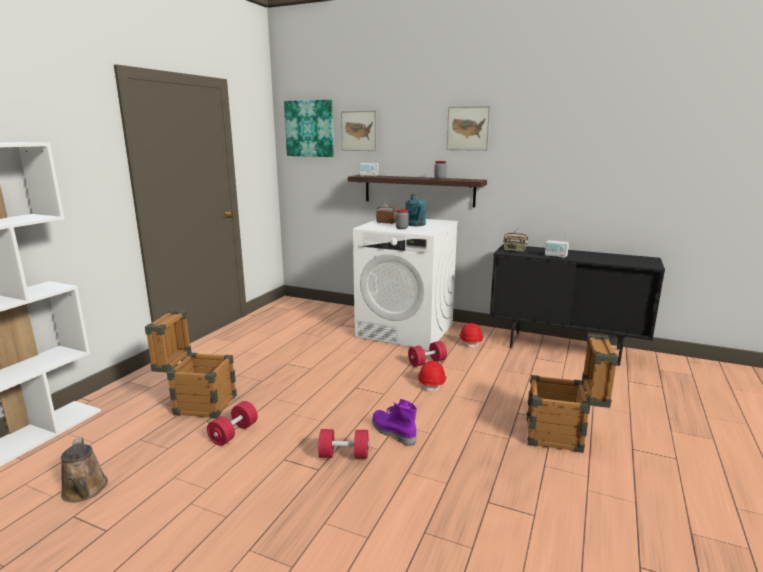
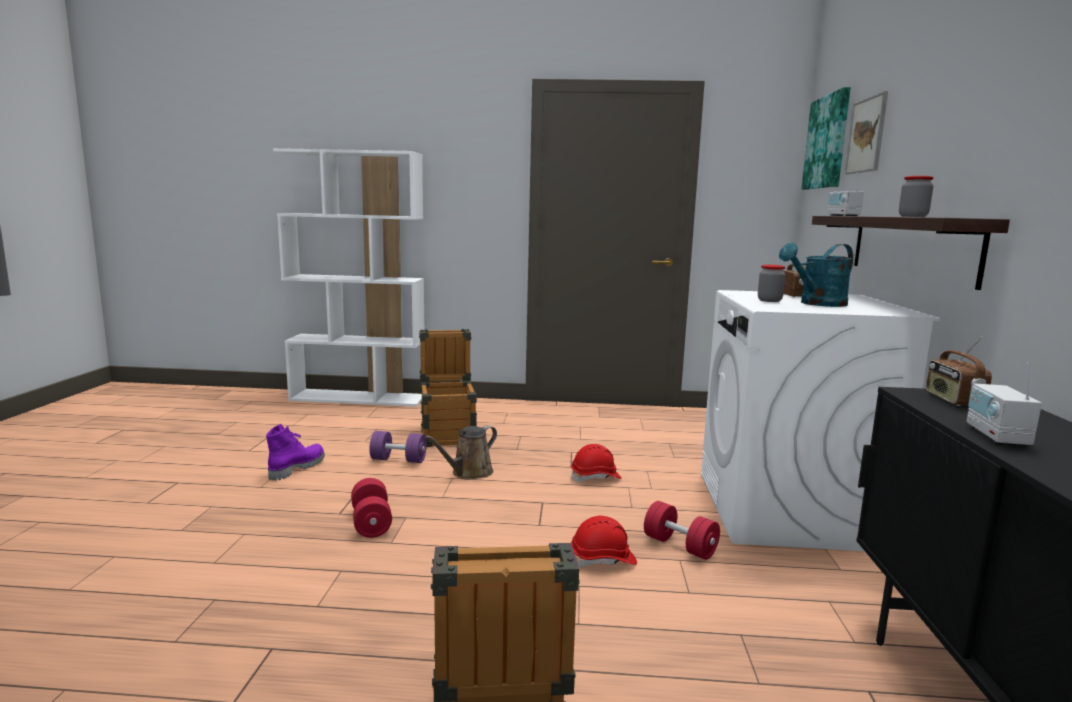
camera: 70 degrees right, 5 degrees down
(84, 491) = (299, 431): brown watering can -> brown watering can (469, 473)
(234, 433) = (398, 460): red dumbbell -> purple dumbbell
(392, 433) = (433, 546): purple boot -> purple boot (296, 468)
(468, 128) = (997, 94): picture -> none
(470, 342) = (829, 584): red hard hat -> red hard hat (595, 477)

